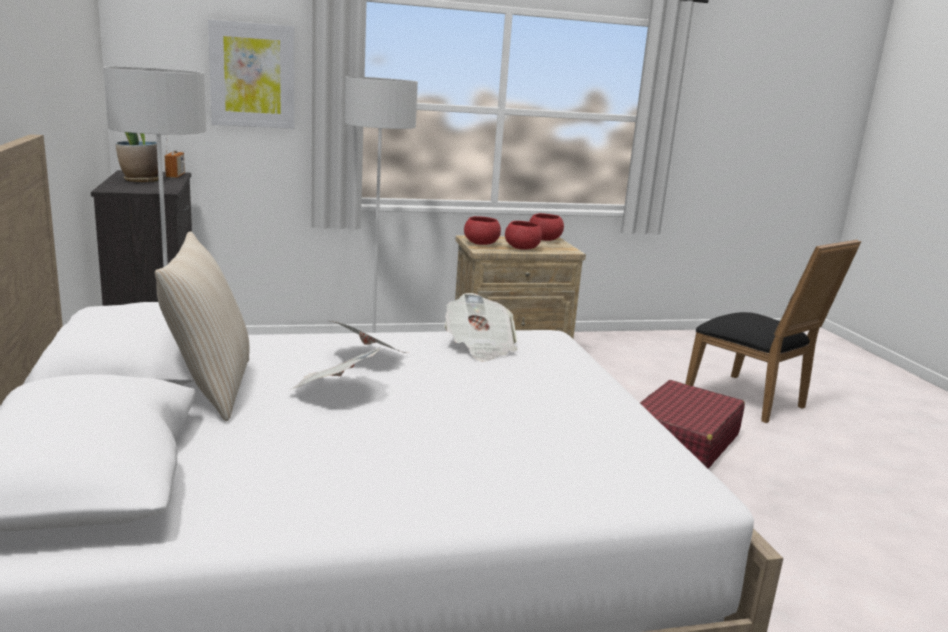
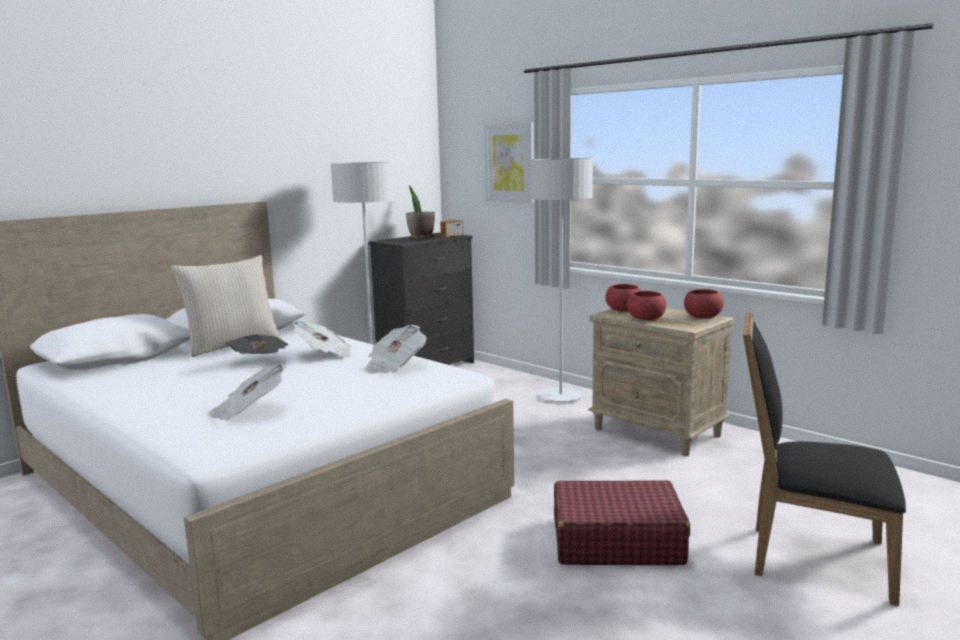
camera: 60 degrees right, 5 degrees down
(559, 440) = (248, 412): none -> newspaper
(752, 401) = (810, 558): black chair -> black chair turned 90 degrees clockwise

